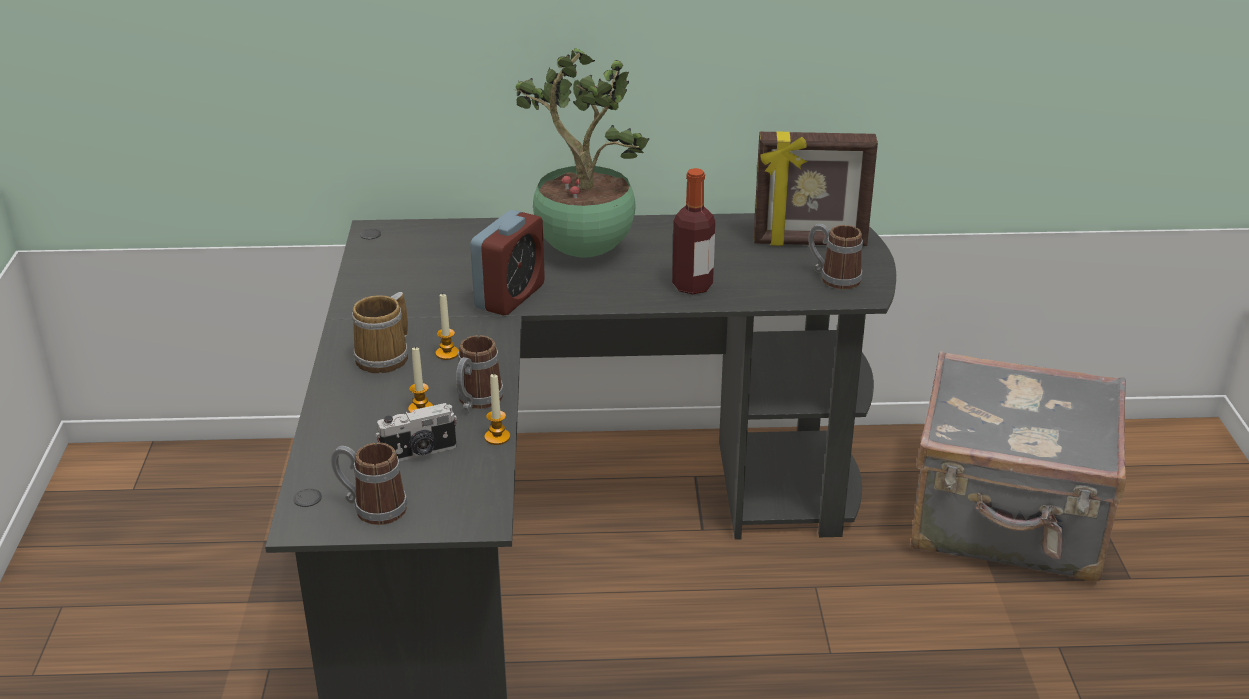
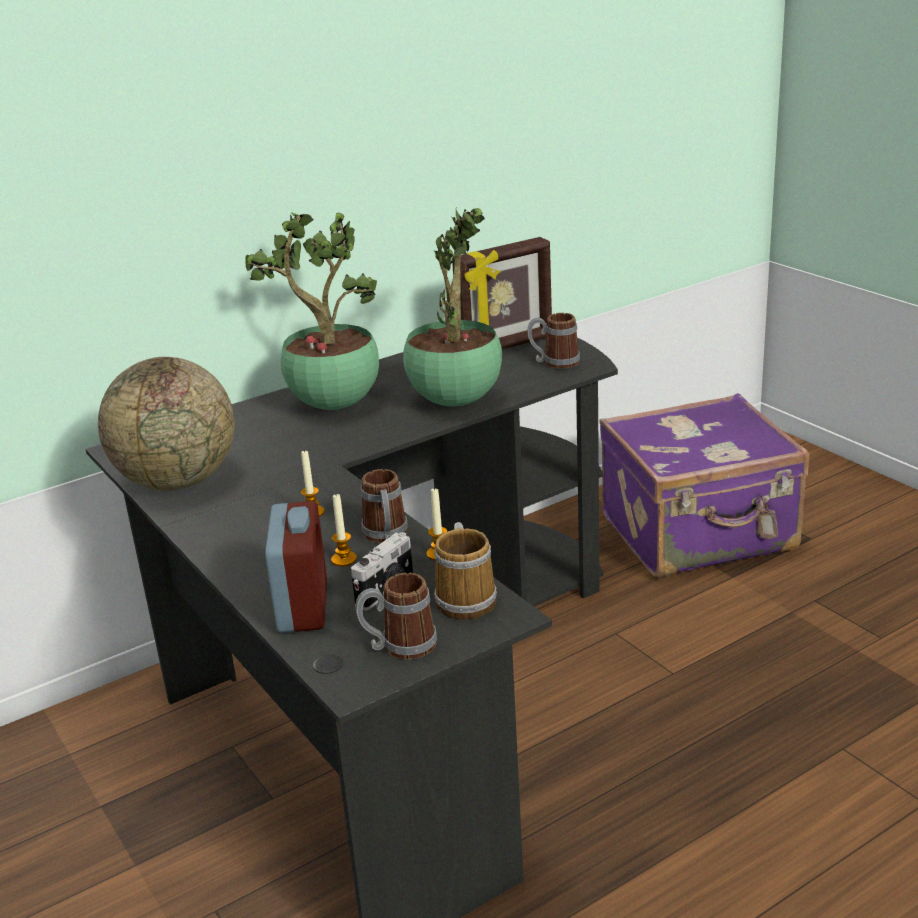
camera: 30 degrees left, 5 degrees down
(383, 280) = (178, 481): none -> globe
(385, 357) = (258, 534): mug -> mug (467, 599)
(510, 296) = (313, 455): alarm clock -> alarm clock (303, 606)
(692, 286) = (456, 400): bottle -> potted plant
(1008, 521) = (700, 534): grey suitcase -> purple suitcase

